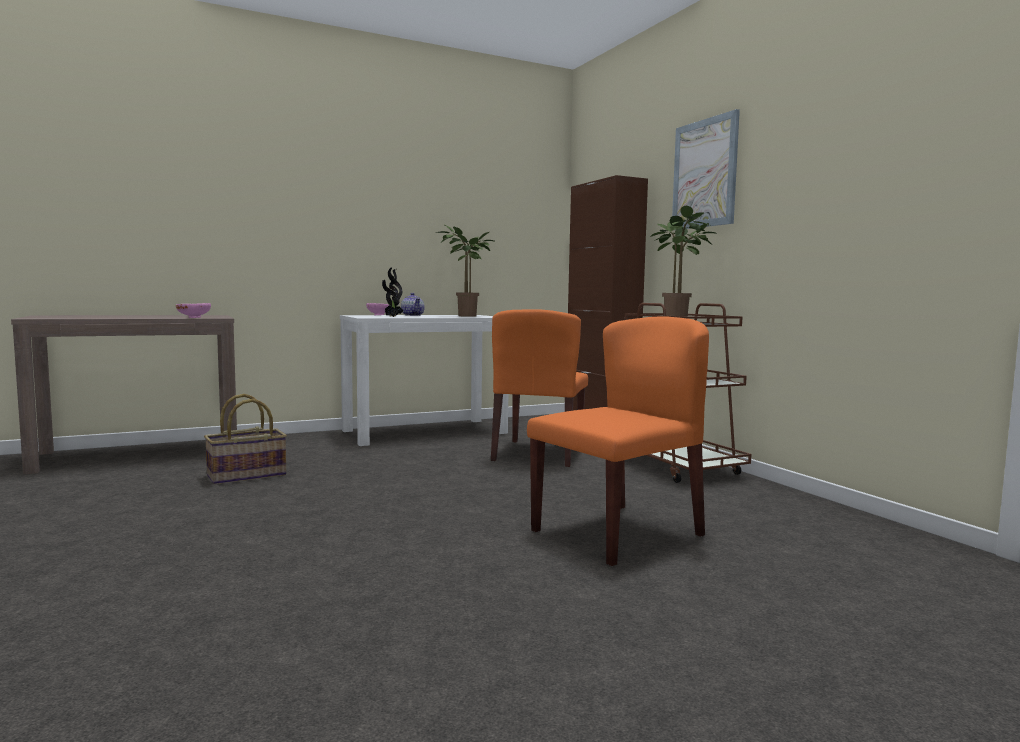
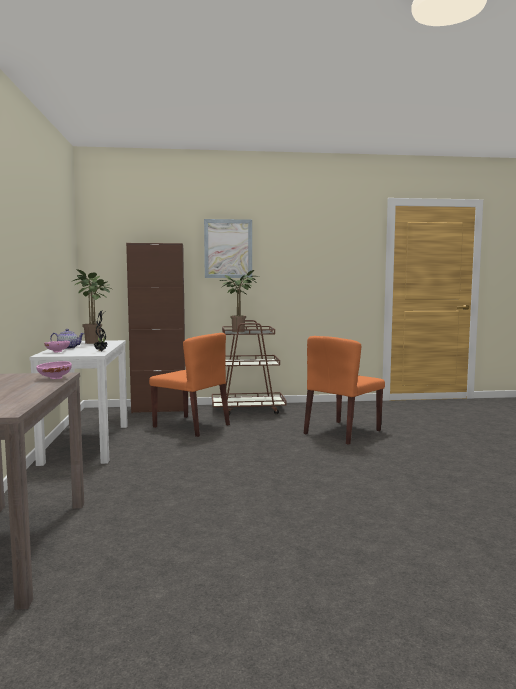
camera: 70 degrees left, 0 degrees up
(246, 475) = (162, 499): basket -> none
(618, 532) = (342, 432): orange chair -> orange chair turned 120 degrees counterclockwise

